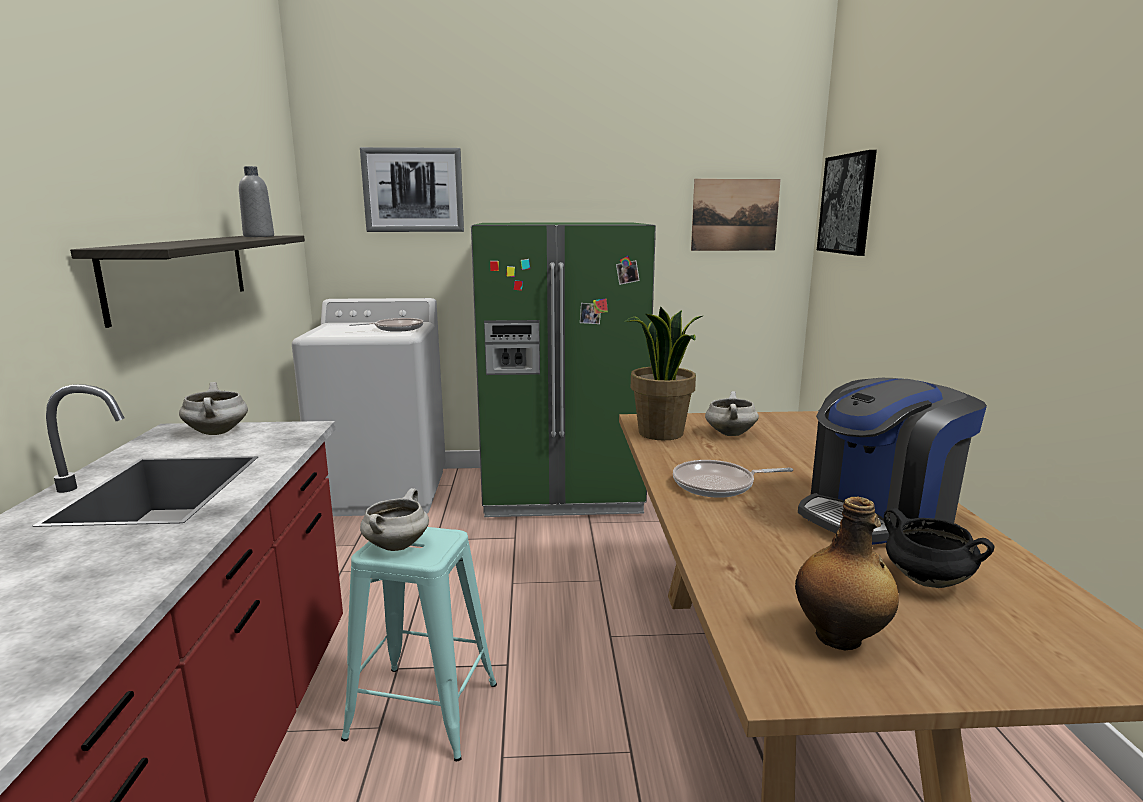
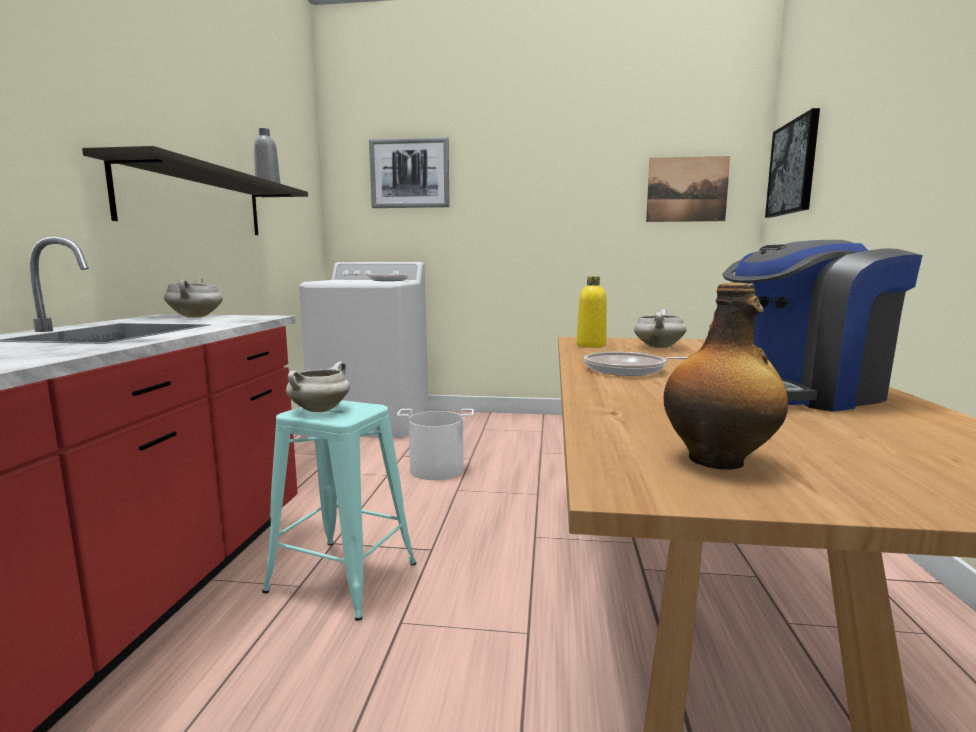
camera: 10 degrees right, 5 degrees down
(481, 556) = (436, 470): none -> white bucket
(562, 491) = (522, 429): green fridge -> none
(661, 433) = (591, 345): potted plant -> yellow bottle
(925, 581) = (841, 431): black cooking pot -> none

